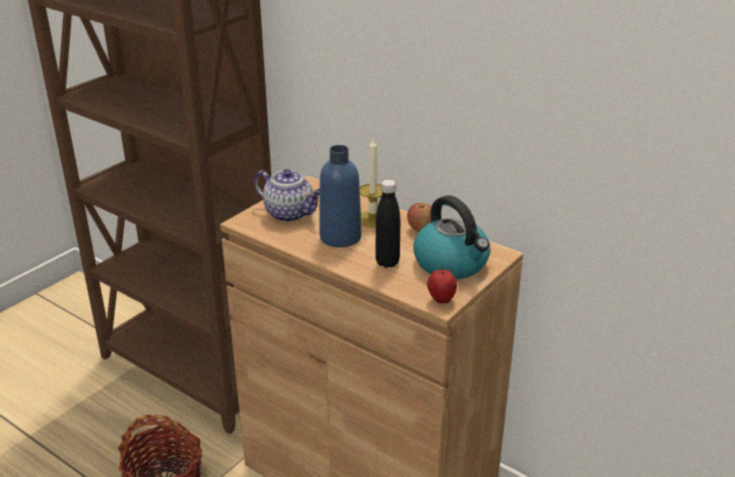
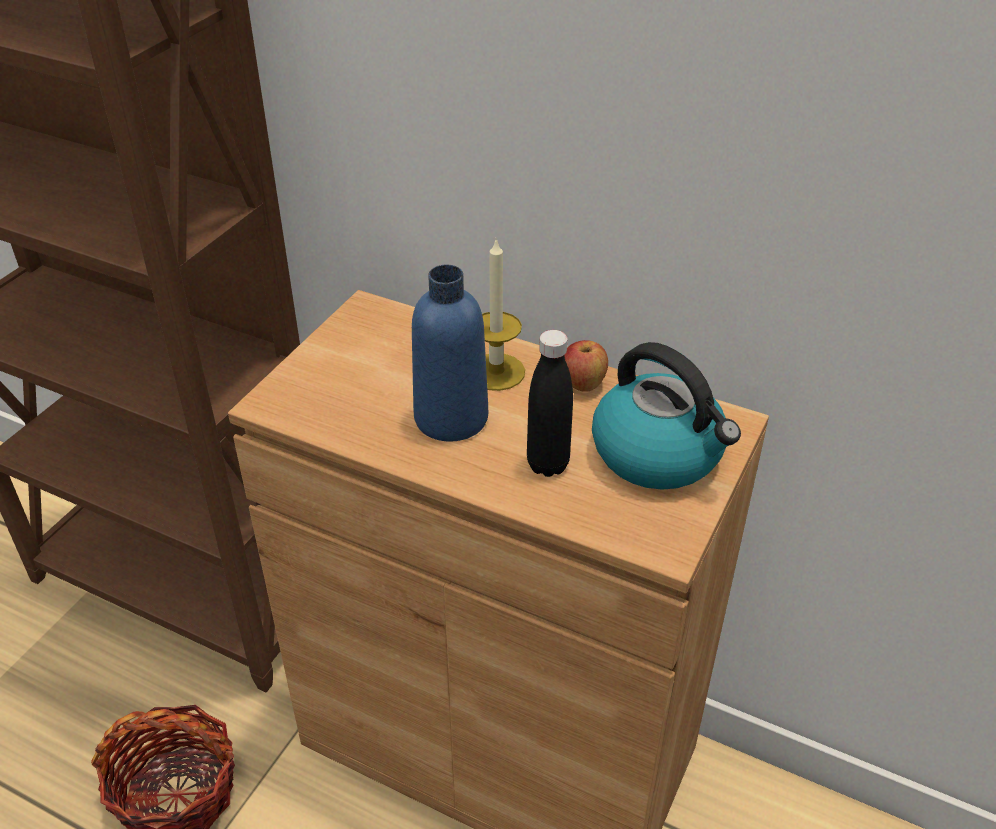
camera: 10 degrees left, 10 degrees up
(290, 214) = (350, 376): teapot -> none
(441, 300) = (664, 538): apple -> none

